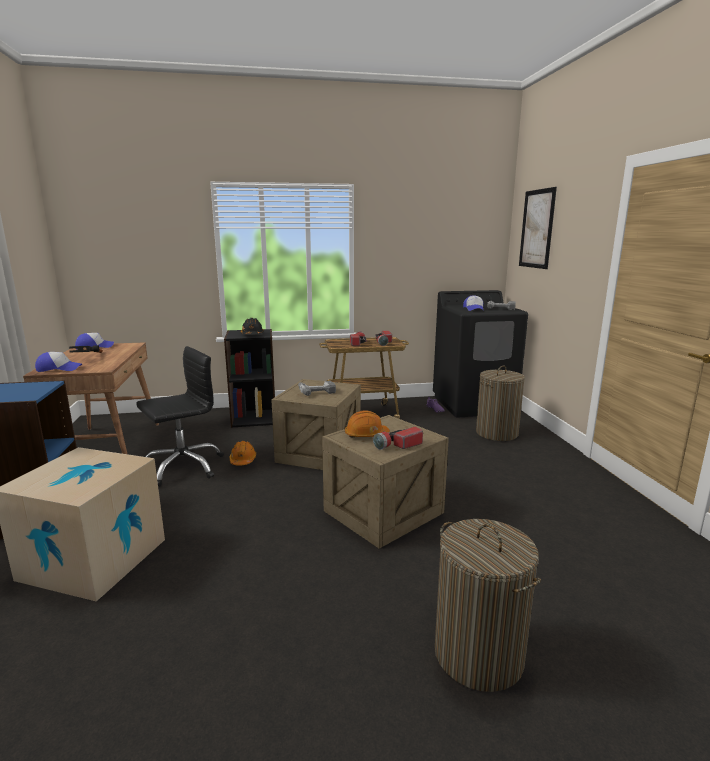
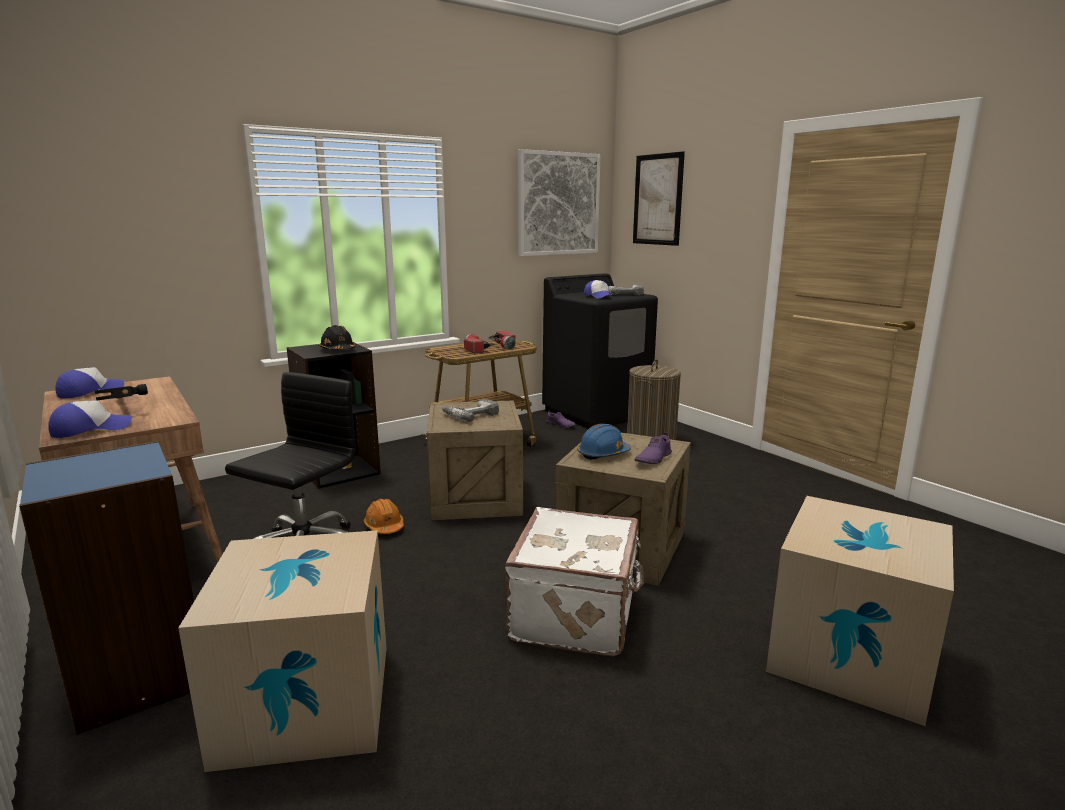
camera: 25 degrees left, 0 degrees up
(299, 552) = (577, 614): none -> white suitcase
(366, 435) = (603, 454): orange hard hat -> blue hard hat
(398, 445) = (653, 458): flashlight -> purple shoe
(455, 233) = (558, 204): none -> picture
(478, 654) = (849, 656): laundry basket -> cardboard box

